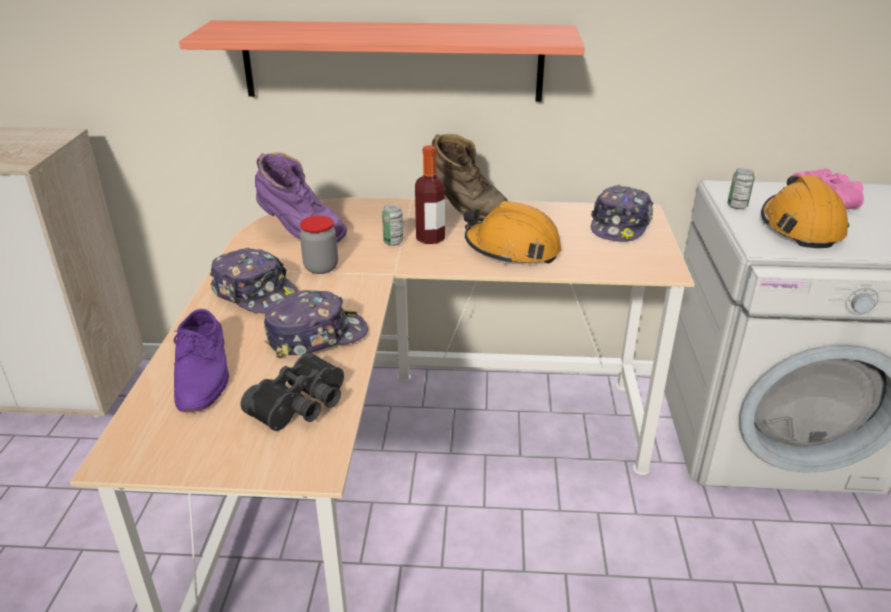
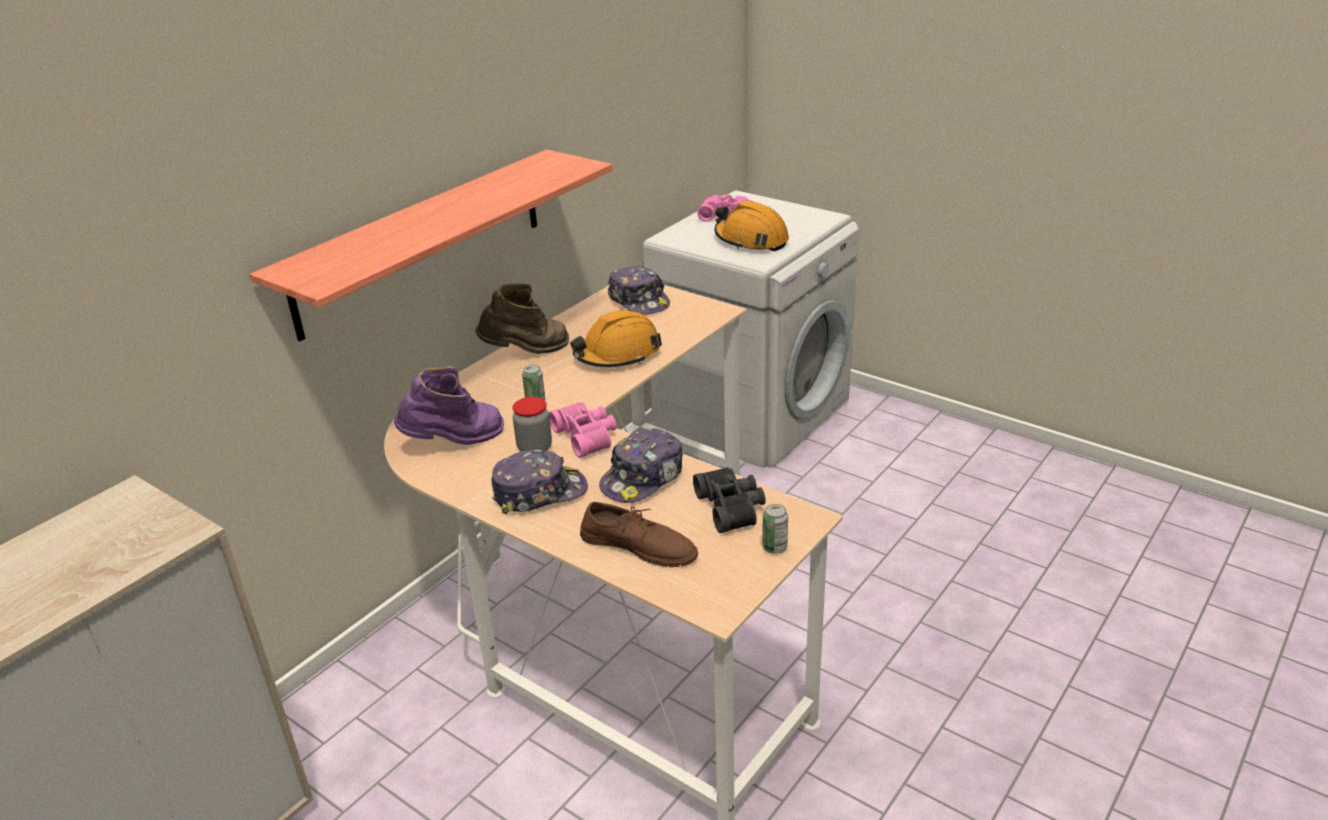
camera: 55 degrees left, 0 degrees up
(203, 372) = (639, 545): purple shoe -> brown shoe
(316, 336) = (643, 478): cap -> cap turned 150 degrees counterclockwise
(361, 284) = (587, 436): none -> pink binoculars
(430, 238) = (552, 383): bottle -> none
(737, 206) = (698, 246): can -> can (774, 547)

